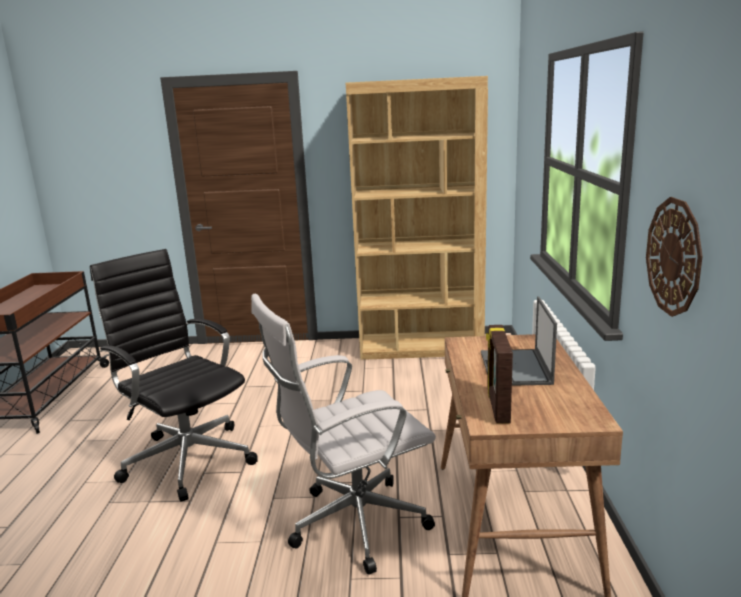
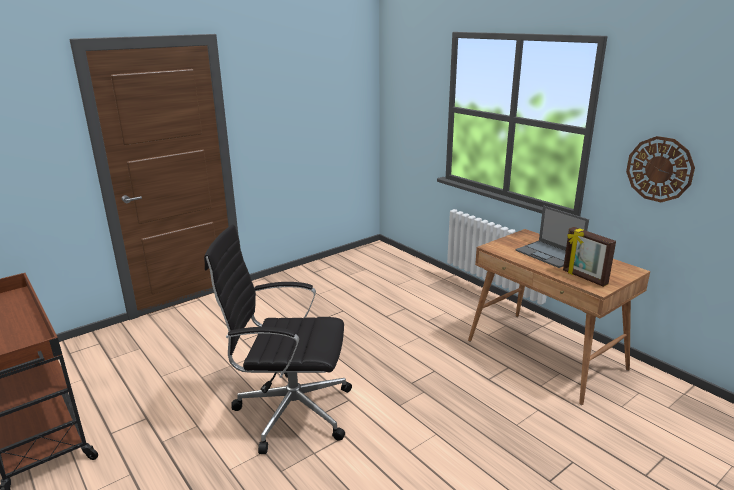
camera: 40 degrees left, 5 degrees up
(352, 525) = (472, 396): white office chair -> none
(421, 348) = (336, 267): brown bookcase -> none

